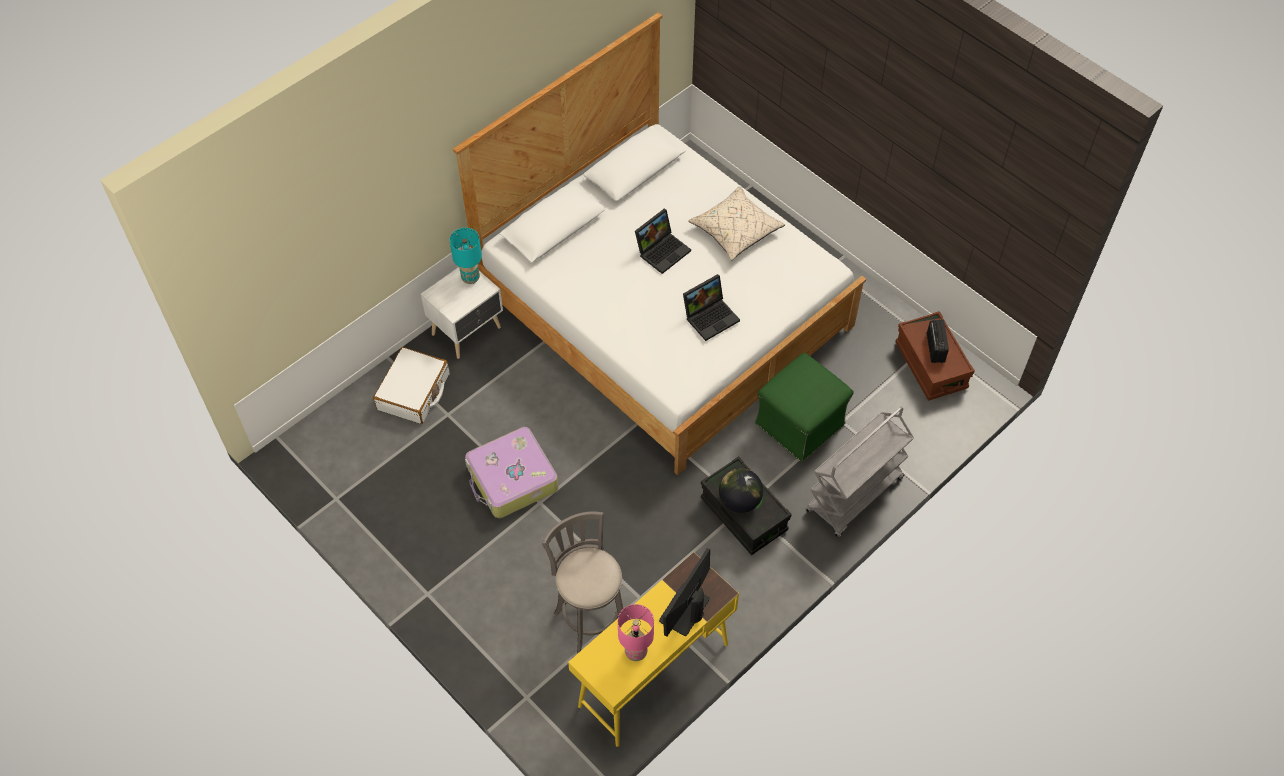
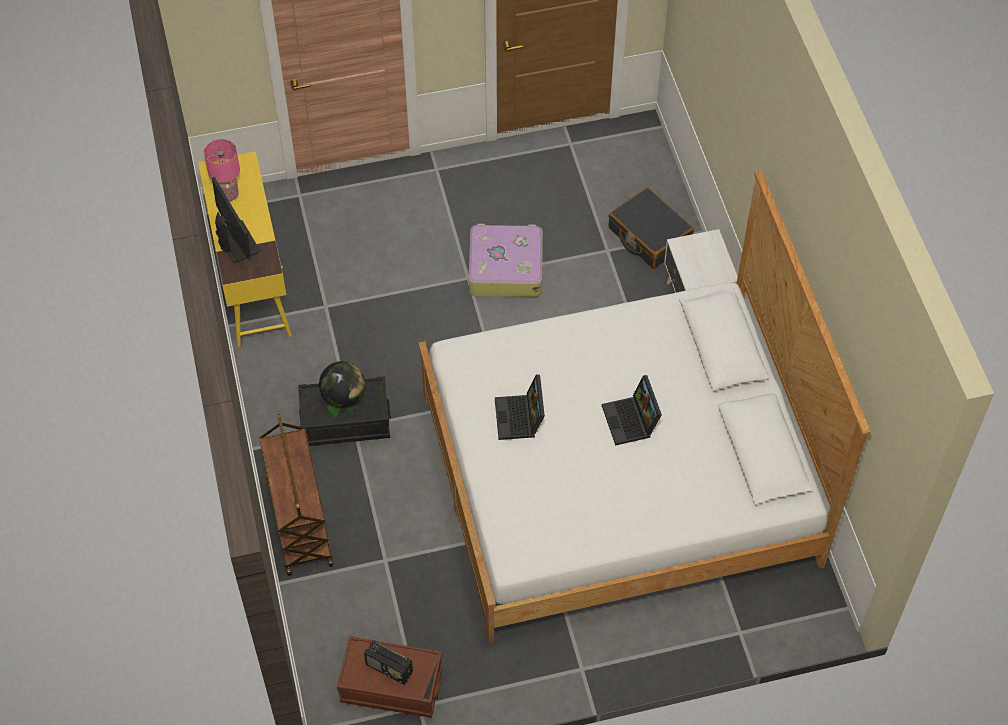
camera: 120 degrees right, 0 degrees up
(414, 392) = (649, 236): white suitcase -> black suitcase
(471, 278) = (714, 274): turquoise table lamp -> none
(589, 615) = (336, 265): grey stool -> none
(735, 230) = (619, 501): beige pillow -> none
(800, 423) = (407, 523): green ottoman -> none
(854, 496) = (299, 522): grey cart -> brown cart

